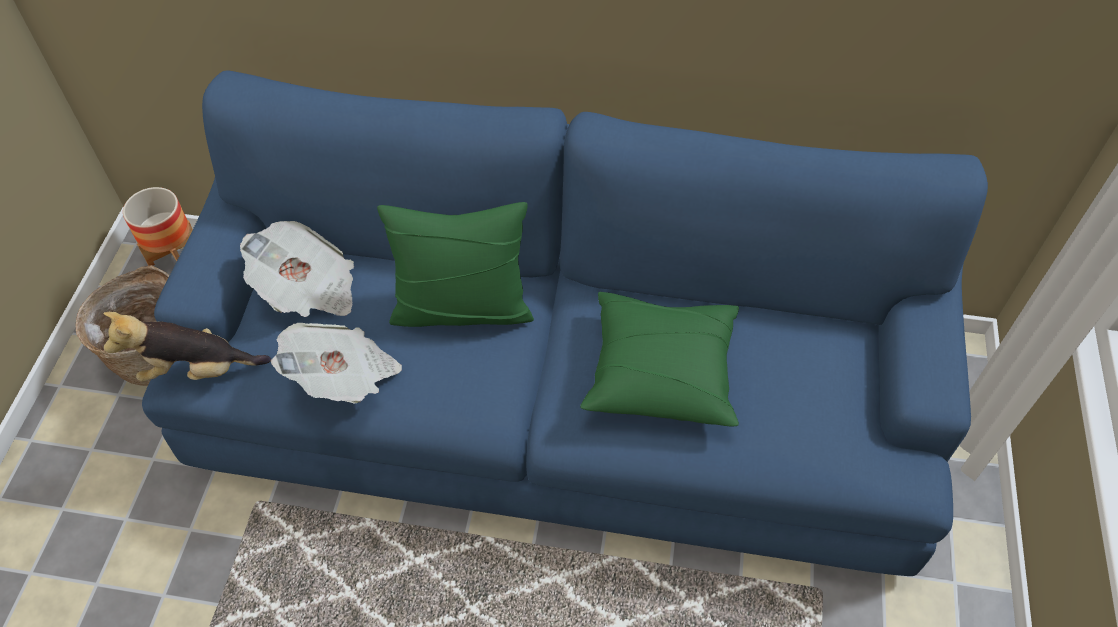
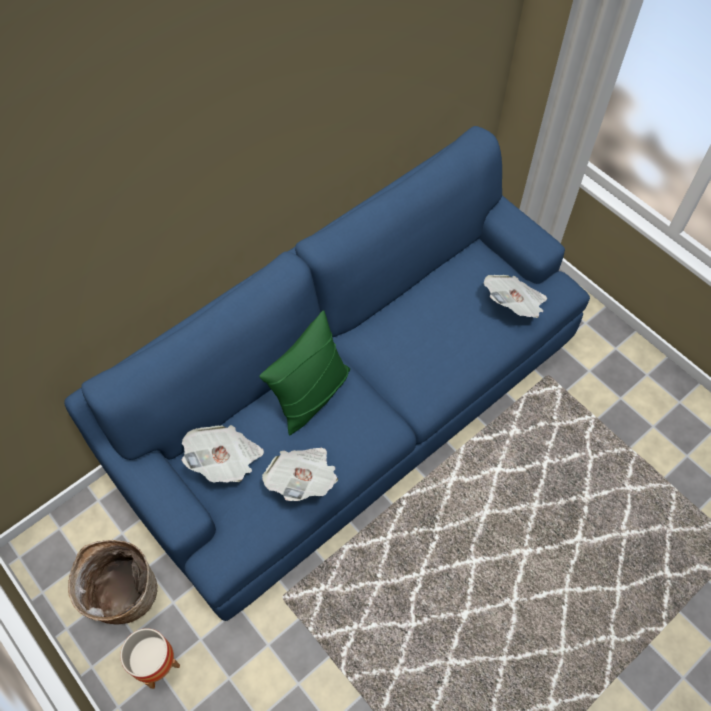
camera: 50 degrees left, 5 degrees up
(174, 254) = (52, 538): planter -> planter (157, 664)
(197, 370) = (225, 552): plush toy -> none
(661, 371) = (429, 338): green pillow -> none
(817, 434) = (514, 305): none -> newspaper

